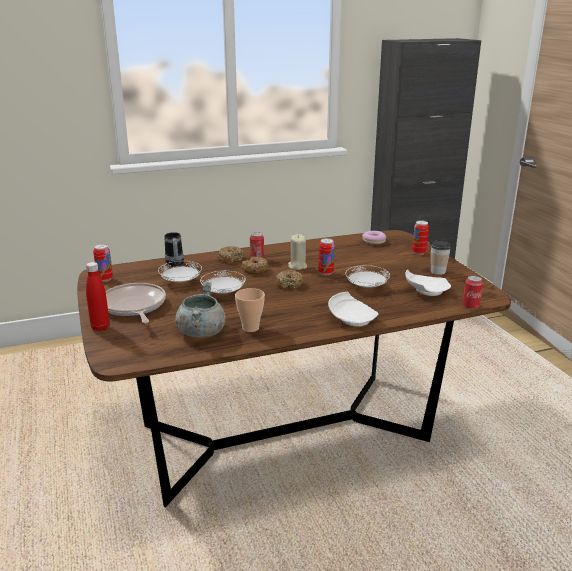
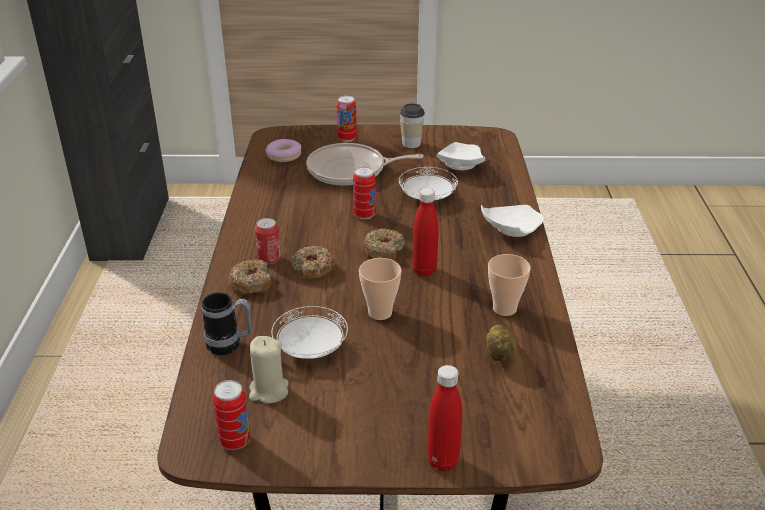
camera: 70 degrees left, 10 degrees up
(134, 307) = (380, 414): frying pan -> frying pan (350, 171)
(201, 332) = (500, 354): grey cooking pot -> potato
(223, 293) = (380, 313): white plate -> cup
(276, 298) = (424, 270): none -> red bottle
(297, 266) = (326, 231): beige candle -> beige candle (268, 391)
(470, 306) = (511, 153): can -> none

